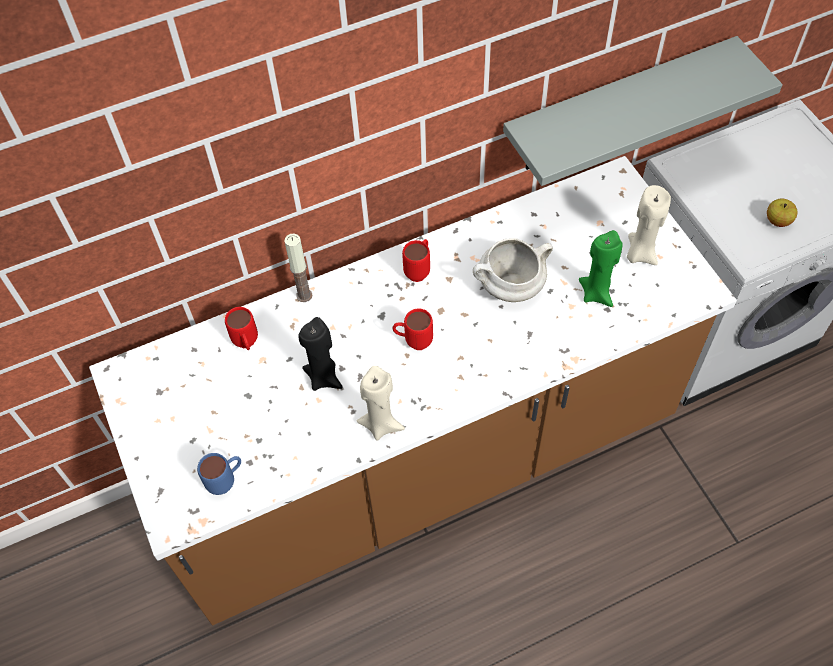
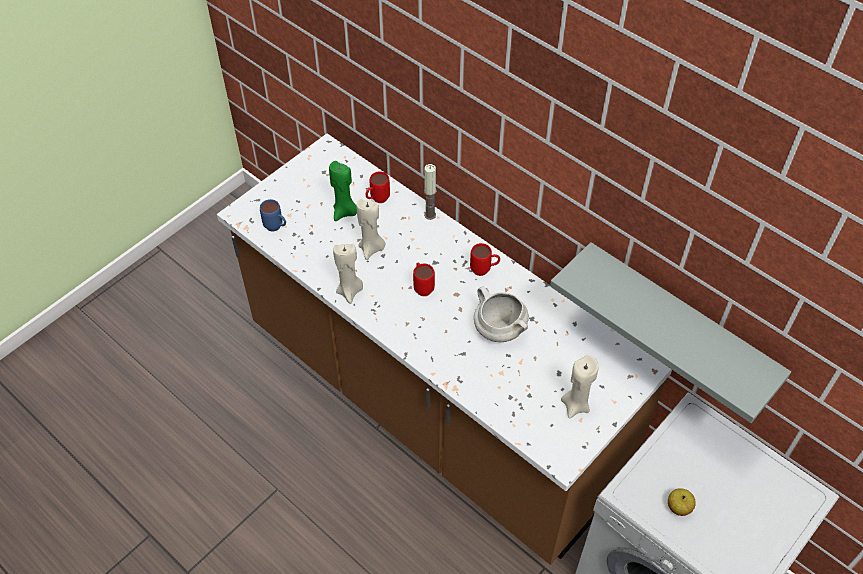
camera: 65 degrees right, 5 degrees down
(324, 377) = (371, 248): black candle -> beige candle
(596, 293) = (521, 386): green candle -> green candle (345, 212)

